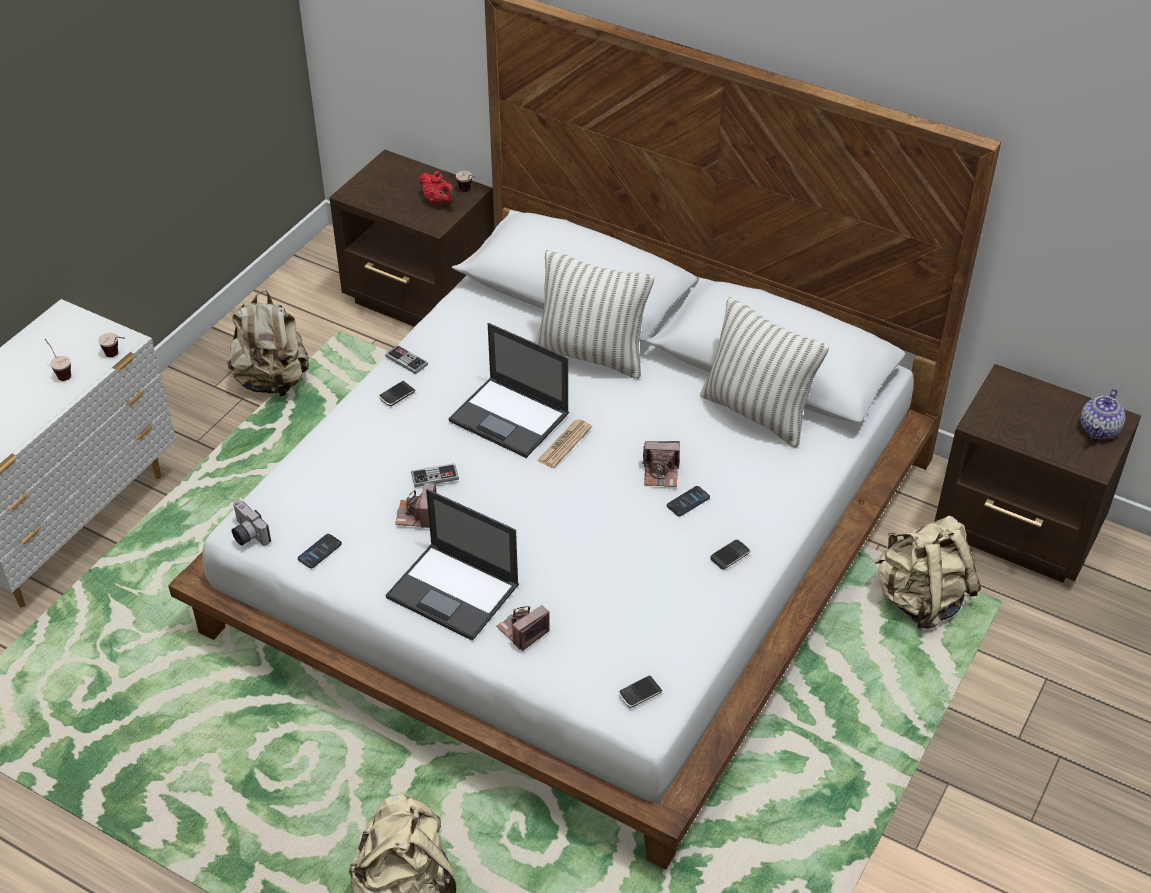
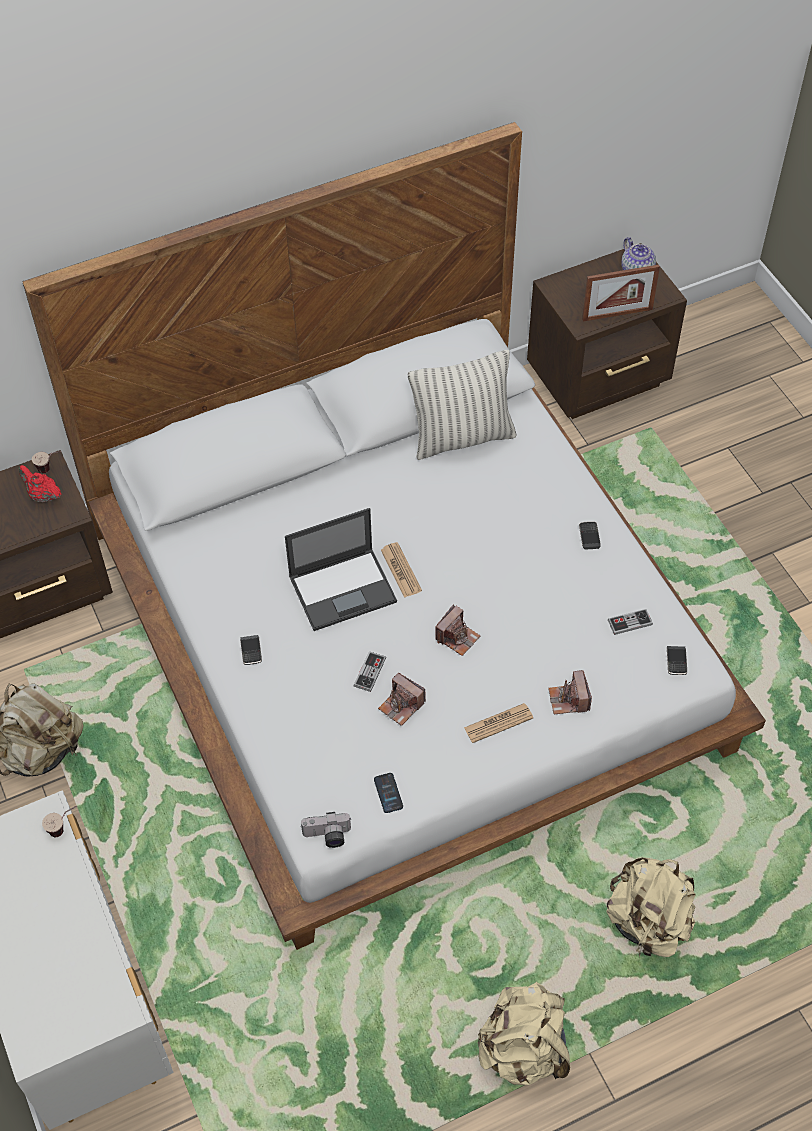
camera: 55 degrees left, 10 degrees up
(60, 372) = (47, 884): cup -> none
(406, 360) = (214, 623): game controller -> game controller (629, 622)
(439, 201) = (42, 495): red teapot -> red teapot turned 135 degrees counterclockwise
(454, 592) = (498, 723): laptop -> newspaper
(591, 355) = (315, 499): pillow -> none
(661, 473) = (479, 529): camera -> camera (457, 637)
(688, 502) = (519, 529): phone -> none
(920, 600) = (616, 469): beige backpack -> beige backpack (524, 1048)
(1023, 441) = (617, 314): none -> picture frame

